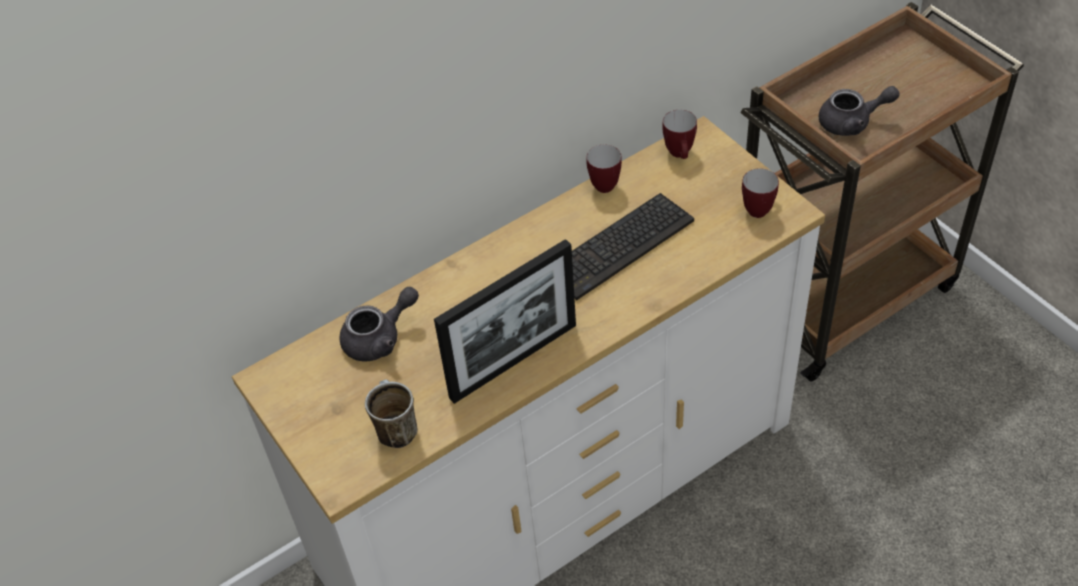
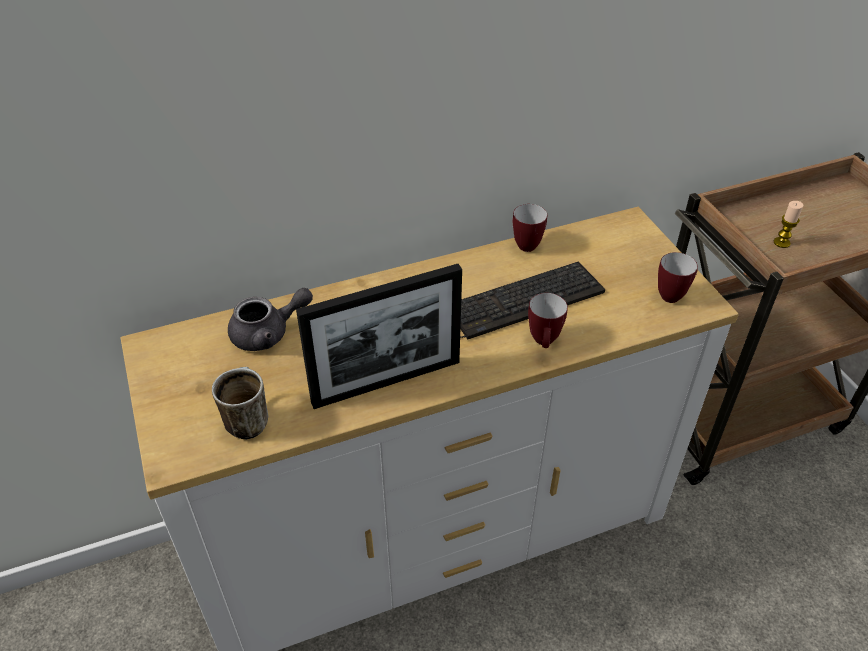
camera: 10 degrees right, 5 degrees down
(680, 155) = (607, 234): mug -> mug (544, 343)
(852, 122) = (781, 243): grey teapot -> candle

